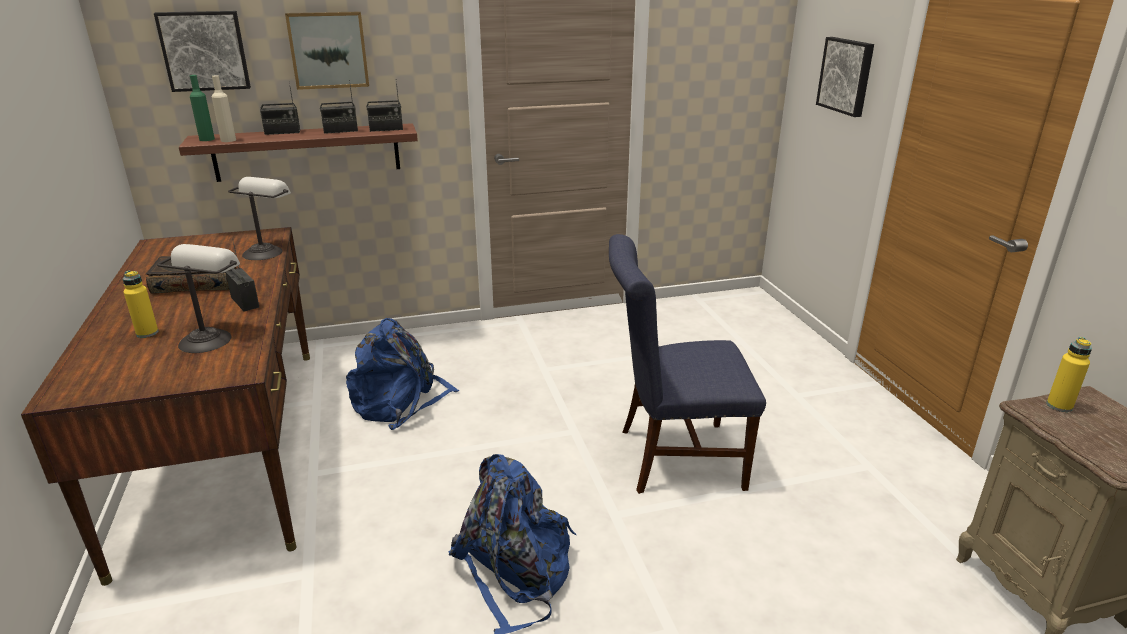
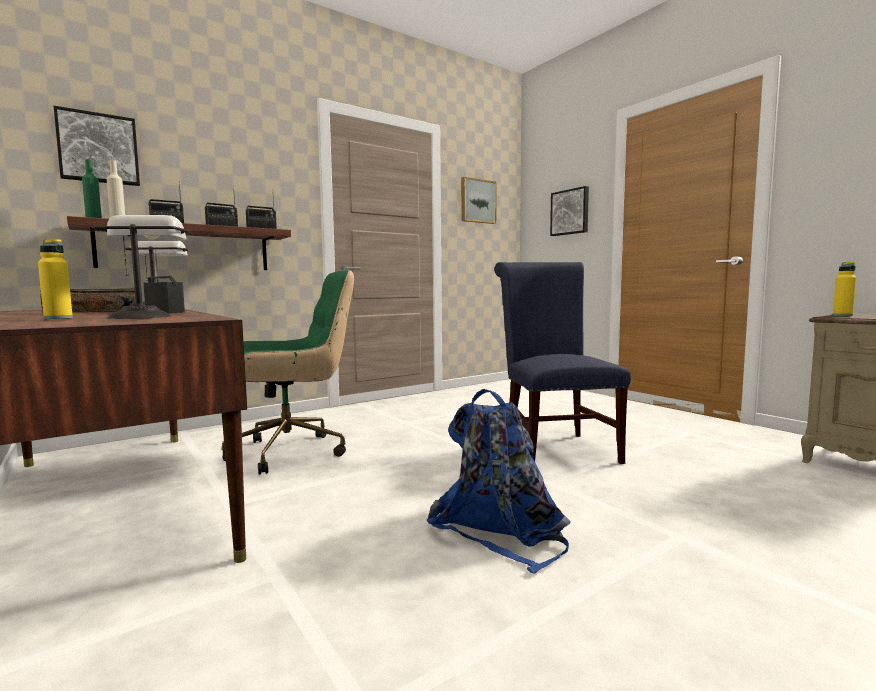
camera: 20 degrees left, 20 degrees down
(328, 50) = (213, 165): picture -> picture (477, 201)
(400, 402) = (292, 452): blue backpack -> green office chair
(671, 458) = (554, 448): blue chair -> blue chair turned 105 degrees clockwise

